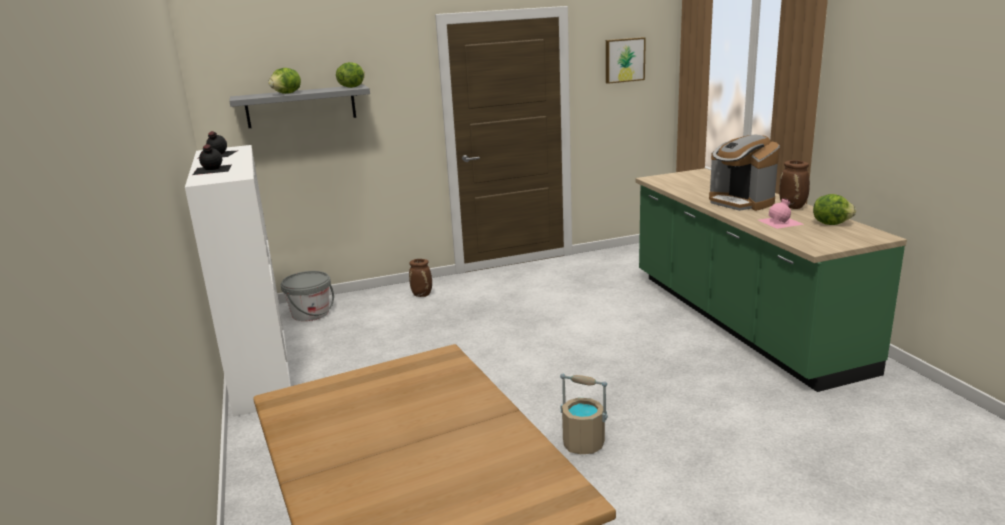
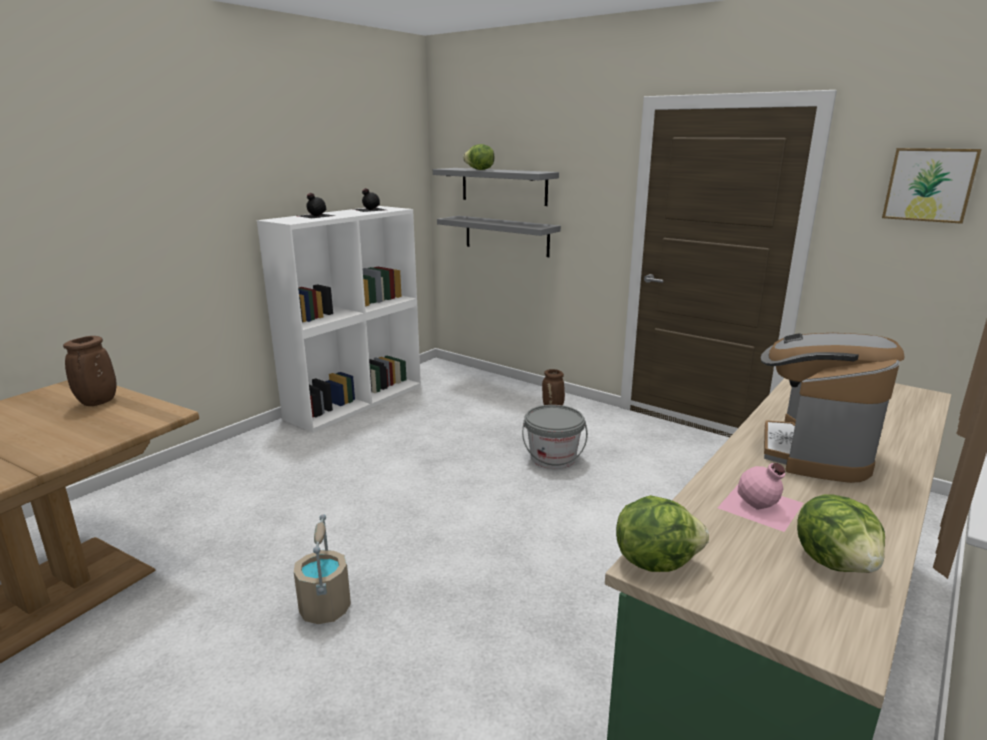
camera: 55 degrees right, 0 degrees up
(310, 313) = (462, 382): grey bucket -> grey bucket (553, 458)
(312, 155) = (506, 236): none -> grey shelf
(351, 87) = (535, 172): lettuce -> lettuce (655, 561)
(793, 207) = (872, 504): brown vase -> brown vase (97, 402)

